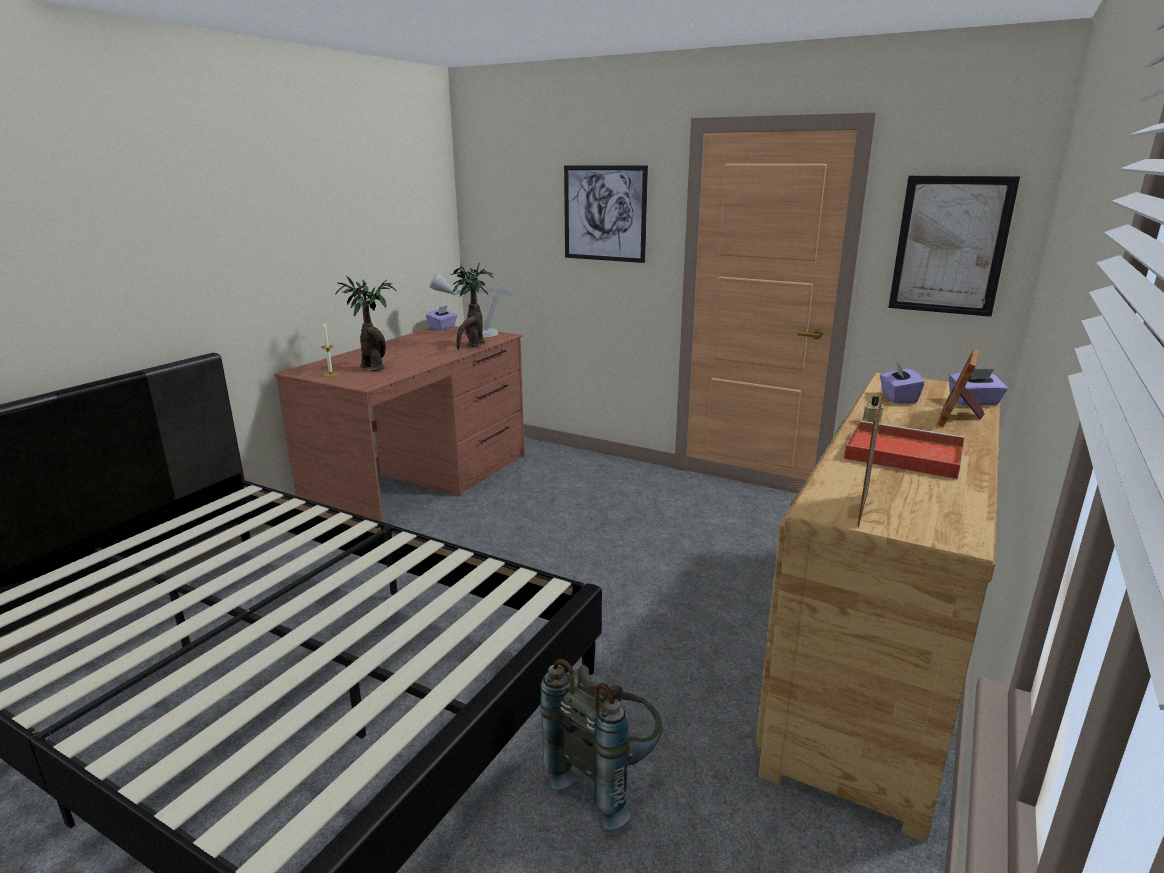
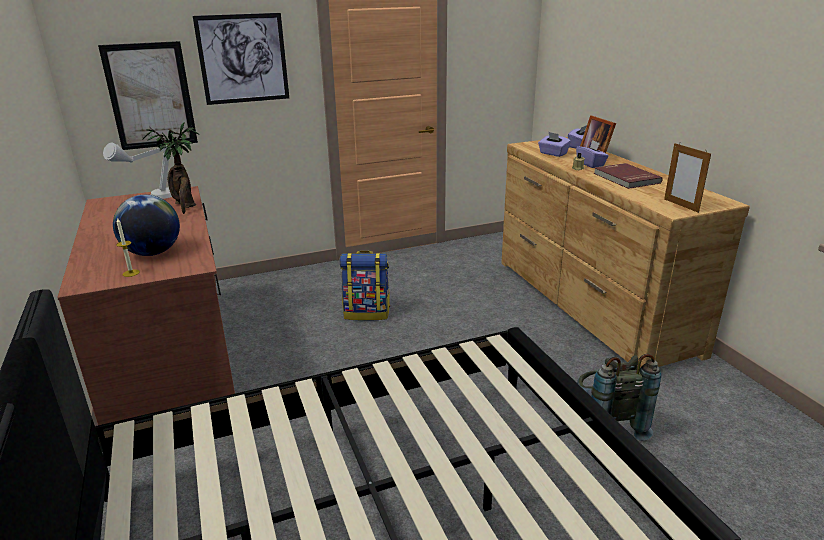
camera: 50 degrees left, 5 degrees up
(372, 367) = (153, 253): potted plant -> globe
(442, 327) = (101, 201): purple tissue box -> purple tissue box (590, 164)
(607, 525) = (367, 313): none -> backpack
(901, 454) = (625, 178): red tray -> red book
(950, 246) = (496, 57): picture -> picture (150, 96)

